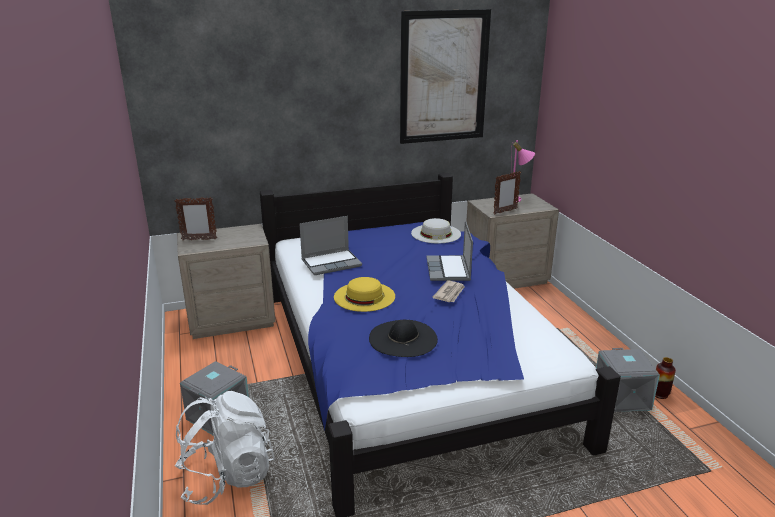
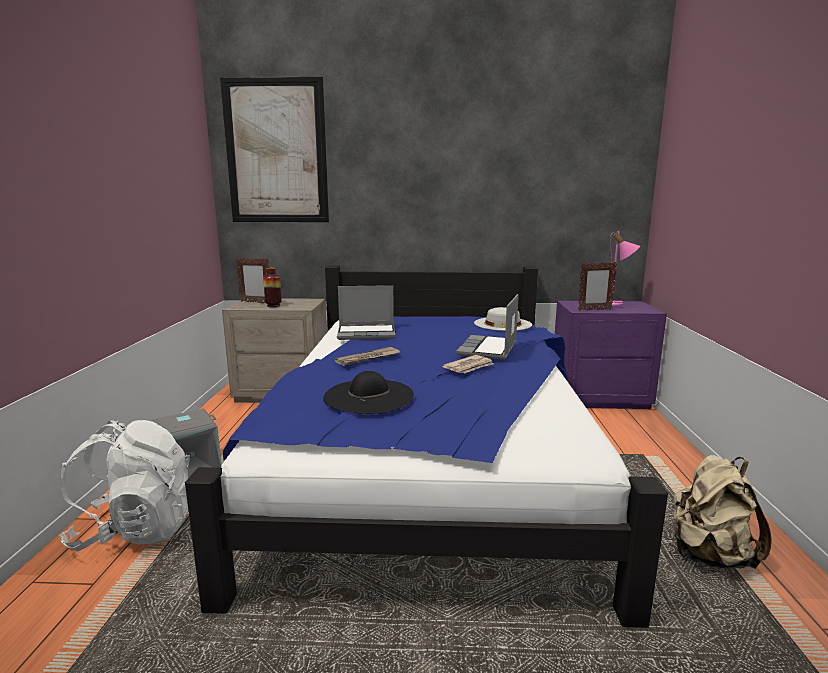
camera: 20 degrees right, 10 degrees down
(364, 296) = (368, 358): yellow hat -> newspaper
(444, 77) = (532, 157): picture -> picture (276, 152)
(505, 277) = (599, 397): beige nightstand -> purple nightstand
(622, 398) = (708, 556): grey storage box -> beige backpack
(660, 394) = (778, 564): vase -> vase (273, 306)

